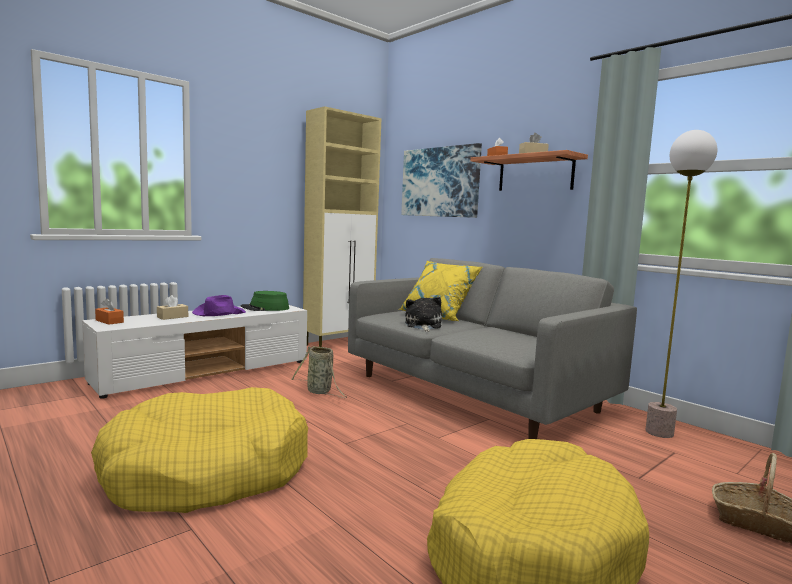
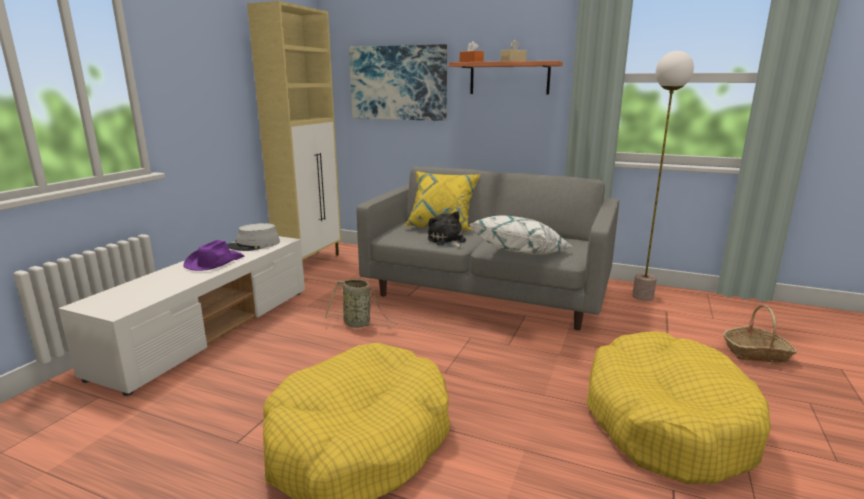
camera: 25 degrees left, 10 degrees up
(109, 321) = (101, 302): orange tissue box -> none
(172, 317) = (170, 279): beige tissue box -> none
(265, 308) = (253, 245): green hat -> grey hat
(479, 343) = (521, 253): none -> white pillow

